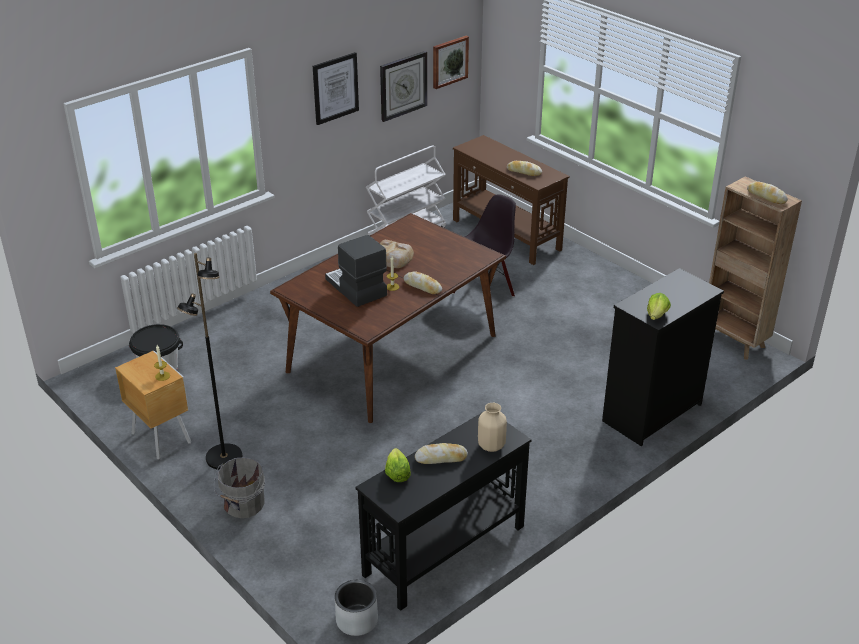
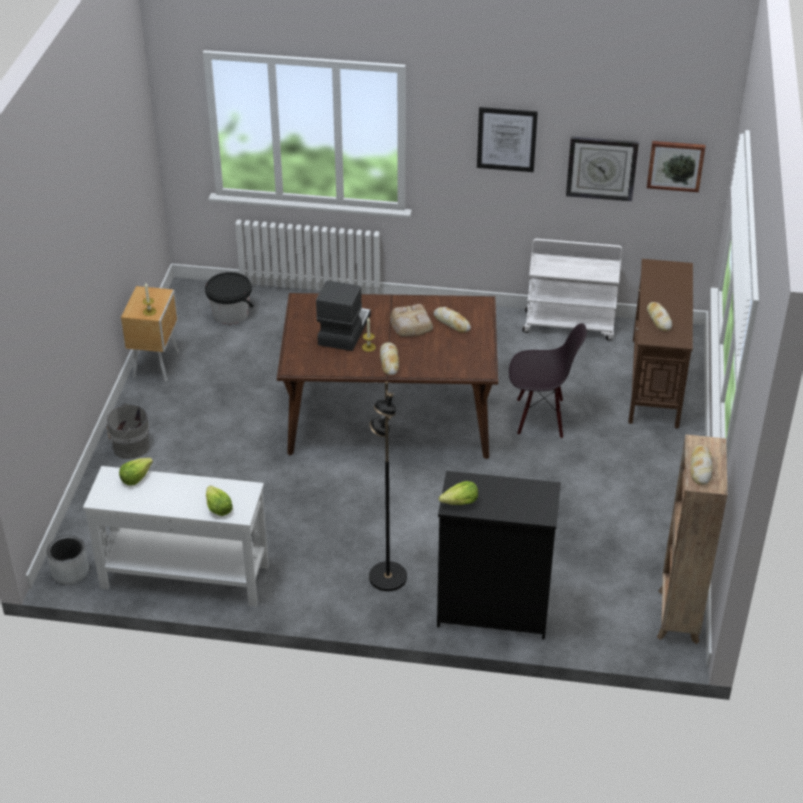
camera: 50 degrees right, 5 degrees up
(223, 458) = (167, 407): black floor lamp -> black floor lamp (387, 577)
(441, 458) = (176, 490): bread -> bread (452, 323)
(443, 550) = (184, 576): black console table -> white console table
(491, 446) = (218, 508): beige vase -> lettuce

